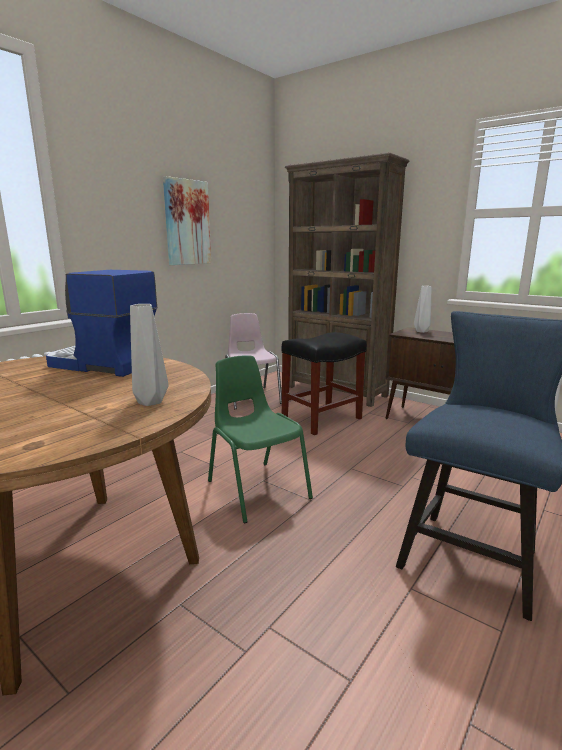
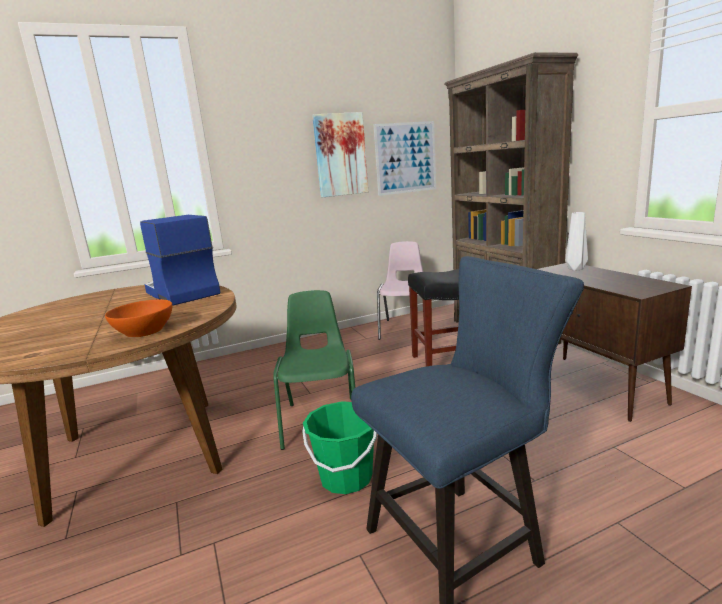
camera: 30 degrees right, 0 degrees up
(151, 402) = (144, 331): grey vase -> orange bowl
(239, 233) = (406, 158): none -> picture
(333, 531) = (346, 478): none -> green bucket

